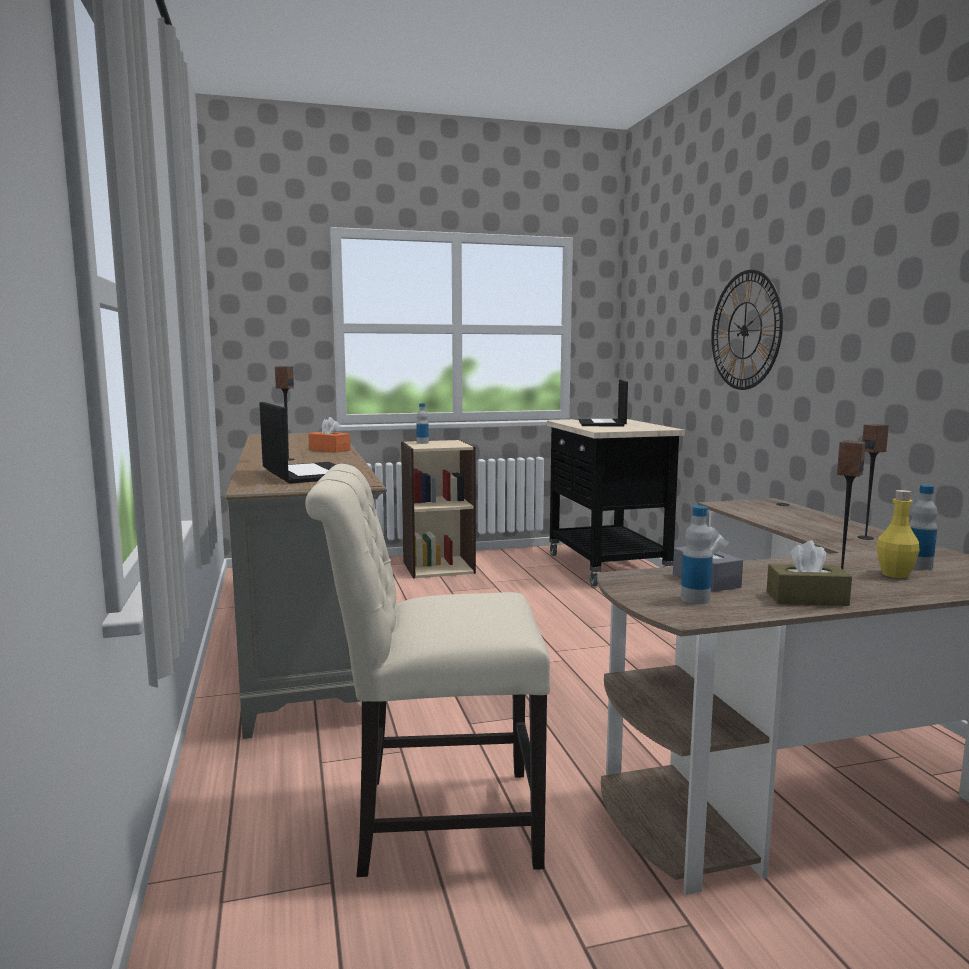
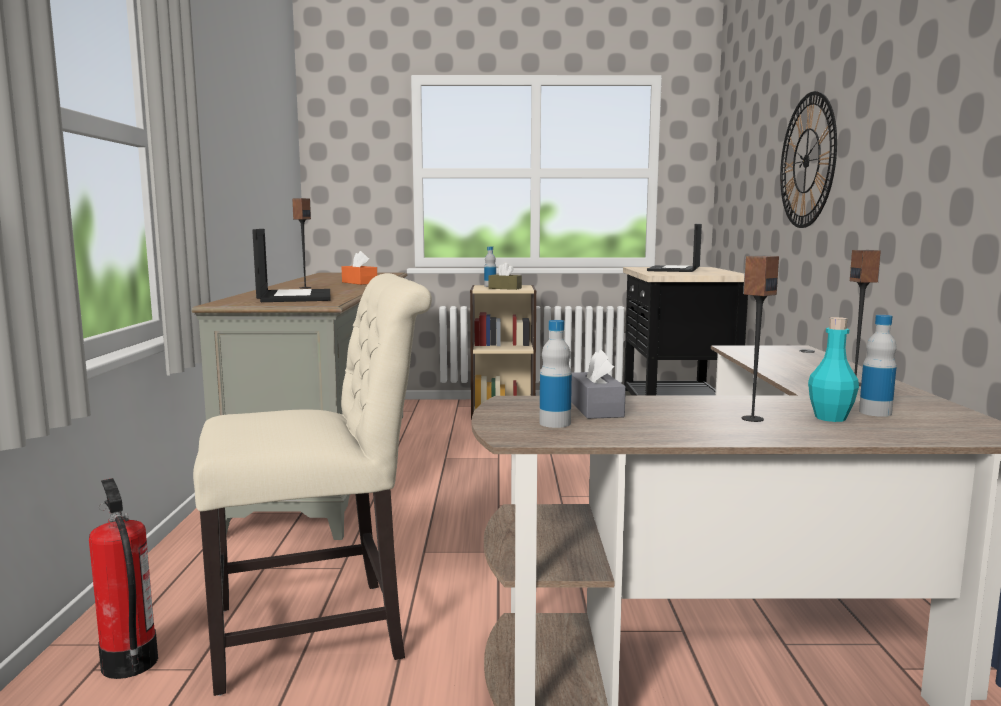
camera: 15 degrees right, 0 degrees up
(257, 888) = (129, 663): none -> fire extinguisher
(433, 820) = (322, 631): beige chair -> beige chair turned 150 degrees clockwise
(806, 599) = (681, 432): brown tissue box -> brown tissue box (505, 288)
(895, 574) = (830, 418): yellow bottle -> turquoise bottle

